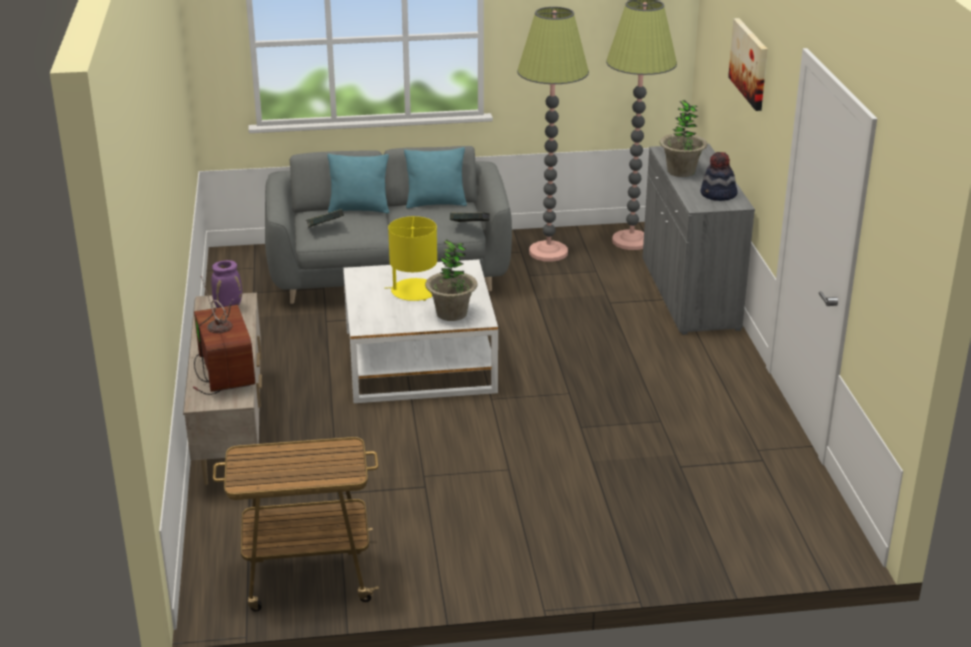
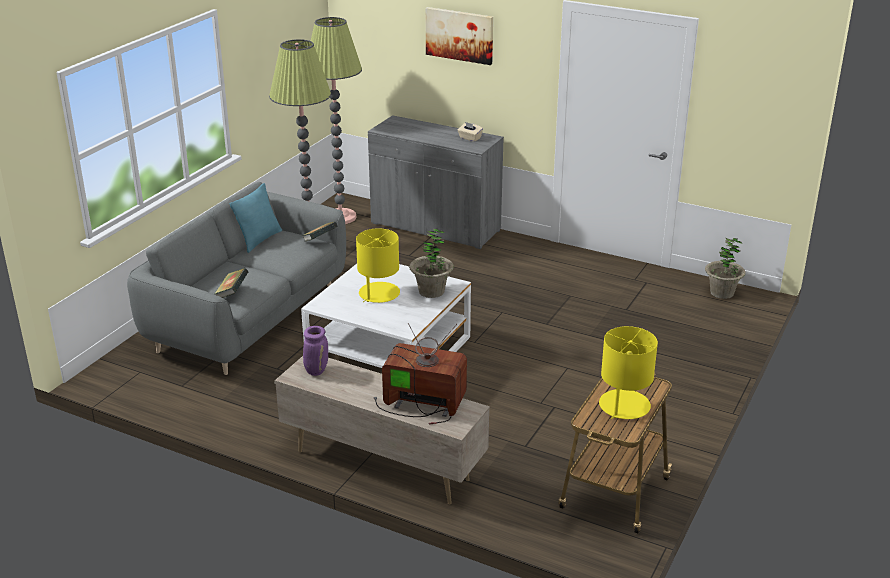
camera: 55 degrees left, 0 degrees up
(289, 466) = (624, 406): none -> yellow table lamp
(359, 209) = (219, 270): turquoise pillow -> none
(681, 171) = (420, 136): potted plant -> potted plant (722, 293)
(718, 195) = (469, 138): hat -> beige tissue box

